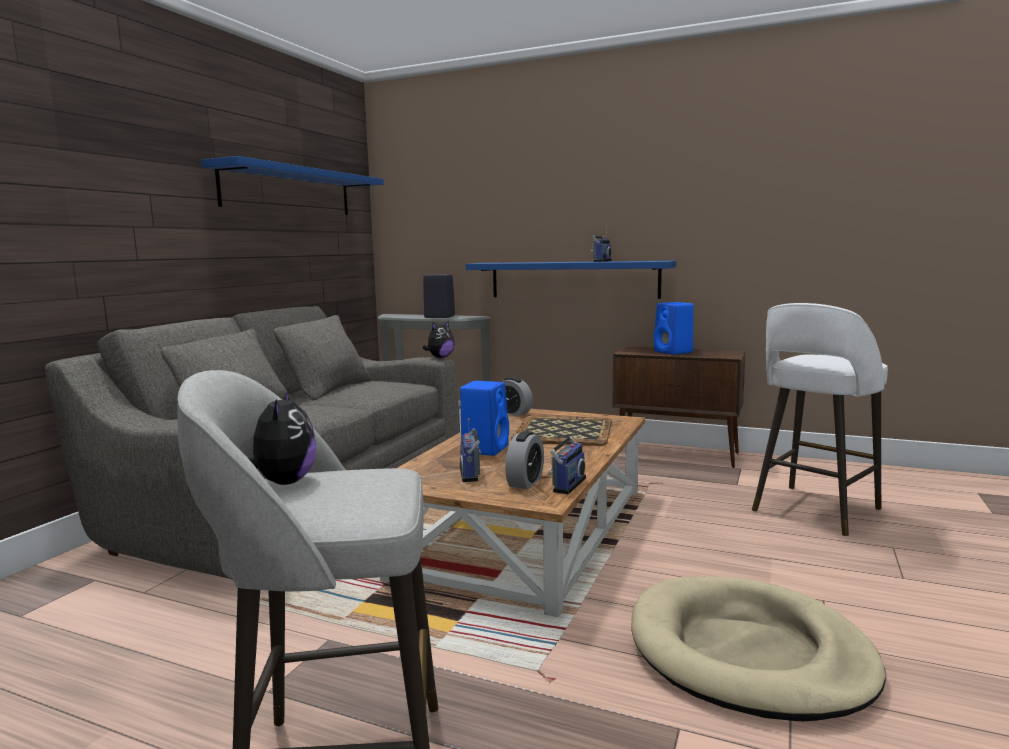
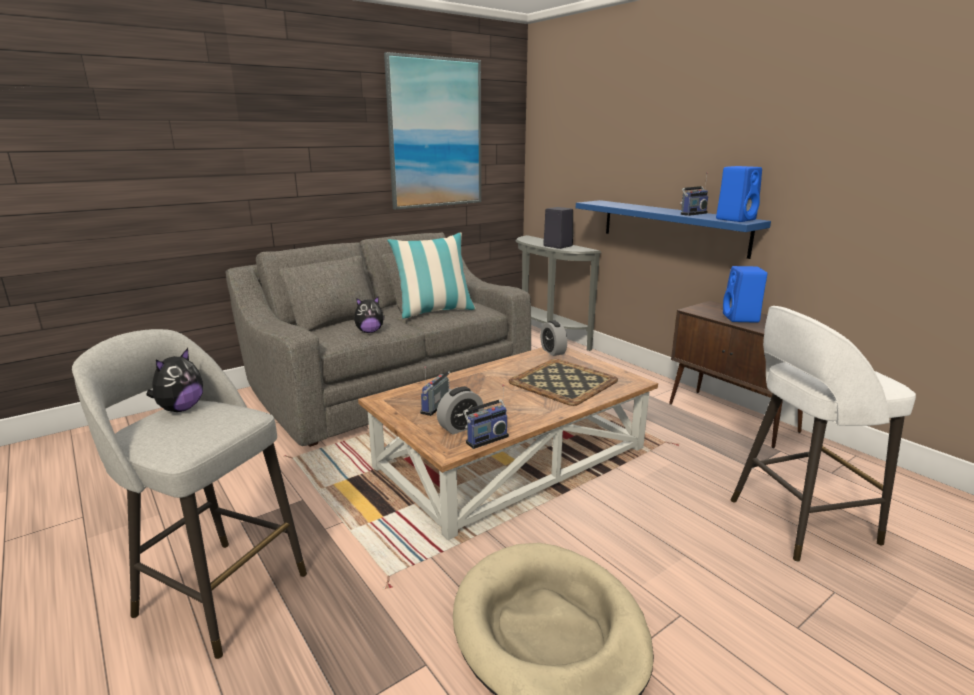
camera: 30 degrees right, 10 degrees up
(289, 191) = (435, 134): blue shelf -> picture
(356, 391) = (434, 311): none -> pillow
(440, 357) = (519, 290): plush toy -> plush toy (369, 331)
(485, 448) = (479, 385): blue speaker -> blue speaker (736, 219)

